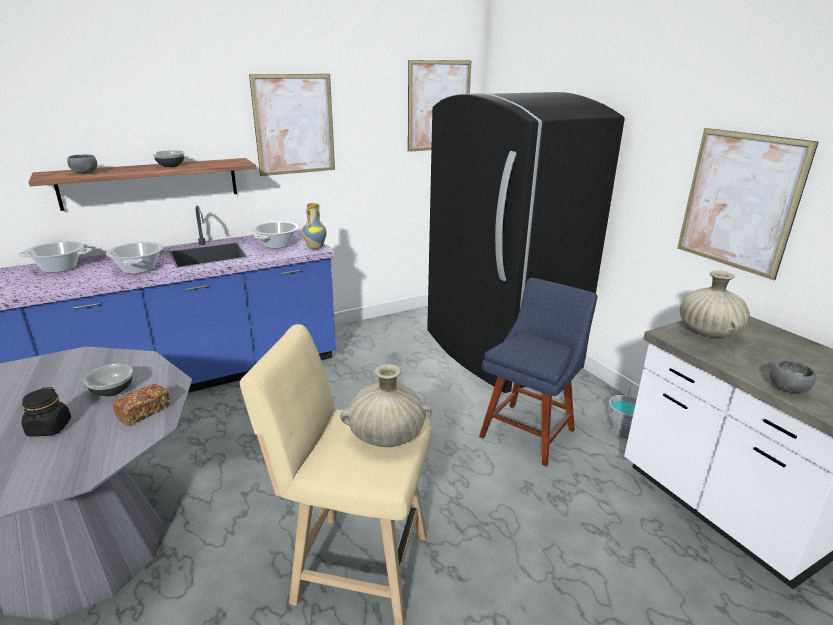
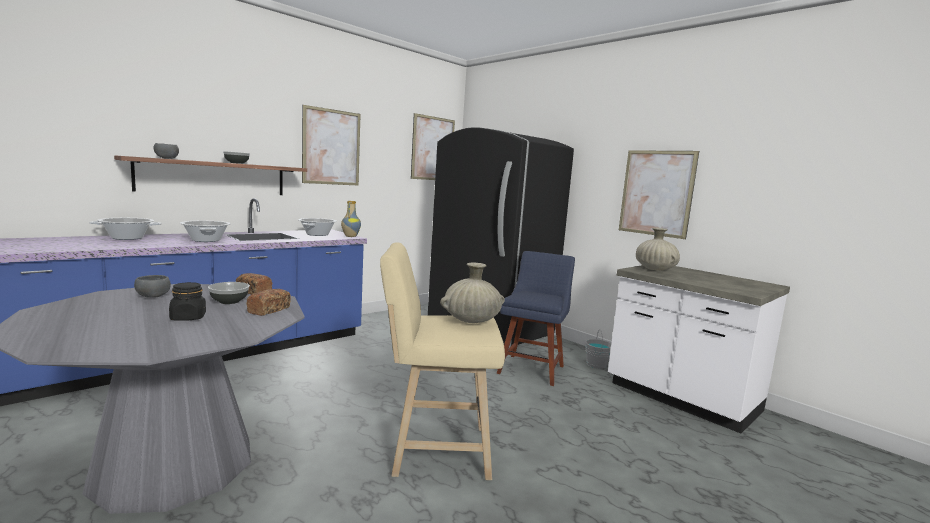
camera: 15 degrees left, 15 degrees down
(151, 367) = (253, 292): none -> bread
(788, 390) = (717, 286): grey bowl -> grey bowl (153, 297)

